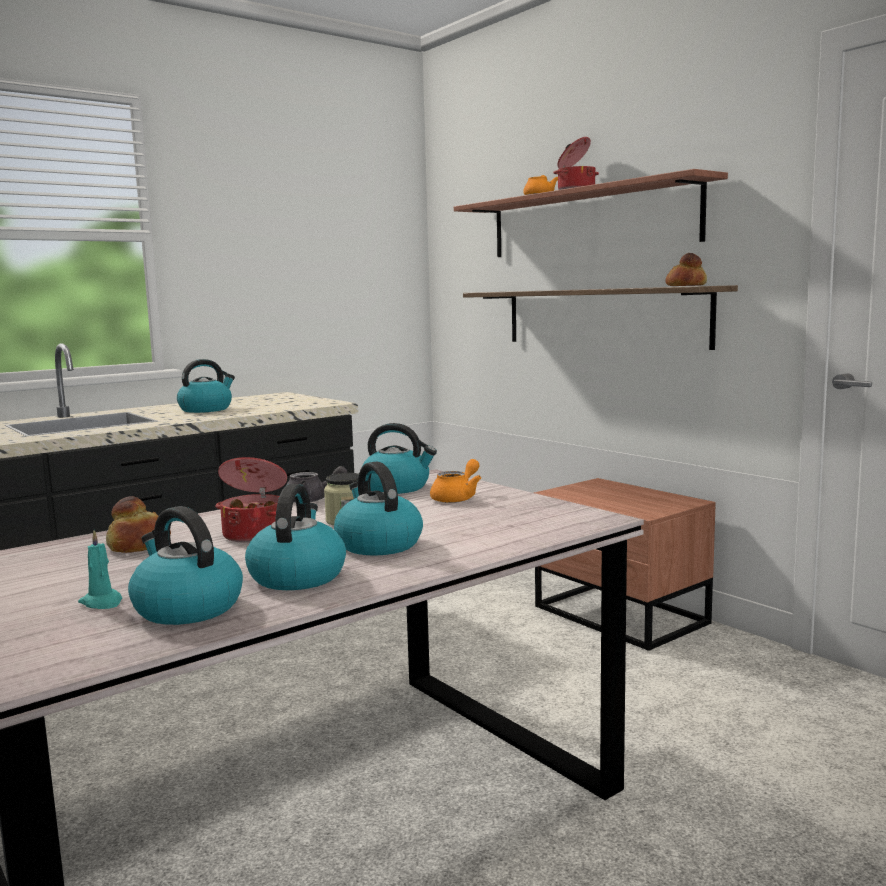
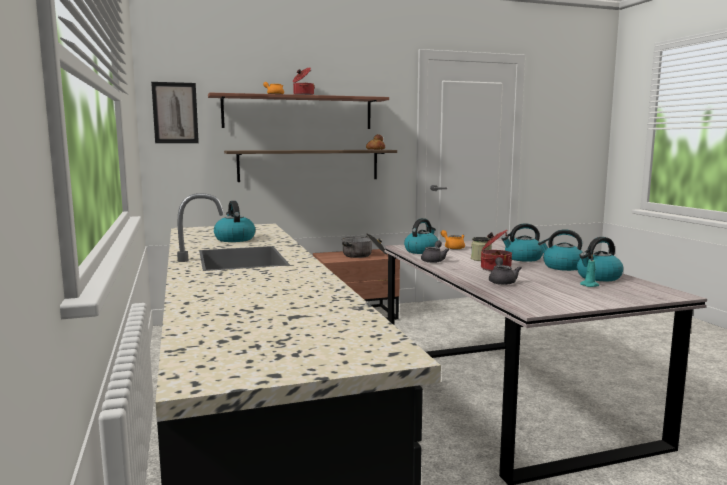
camera: 70 degrees left, 0 degrees up
(140, 545) = (502, 281): bread -> grey teapot
(456, 239) = (175, 113): none -> picture
(631, 500) = (364, 255): none -> cooking pot

